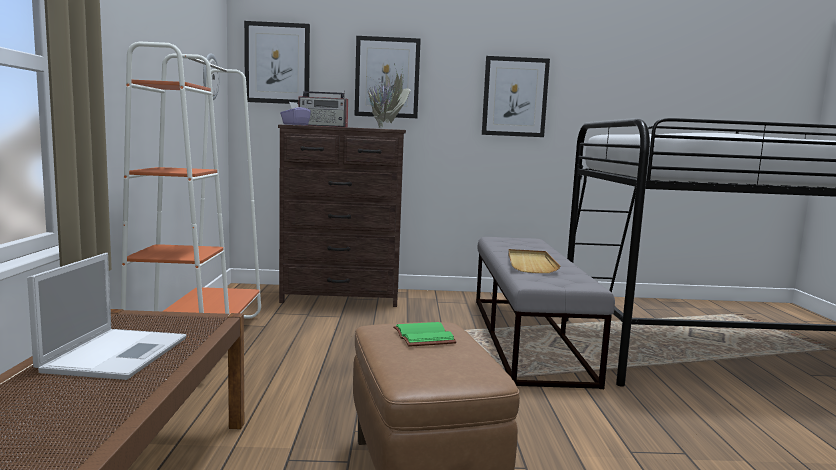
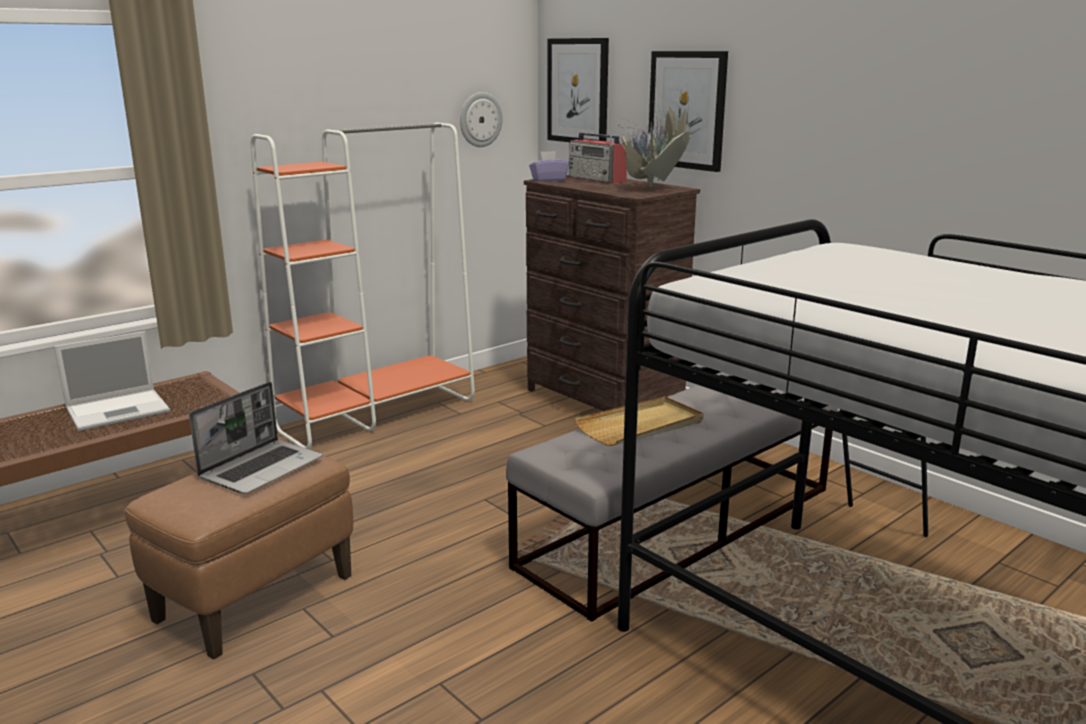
camera: 50 degrees right, 10 degrees up
(421, 336) = (262, 468): green book -> laptop
(514, 97) = (855, 144): picture -> none

